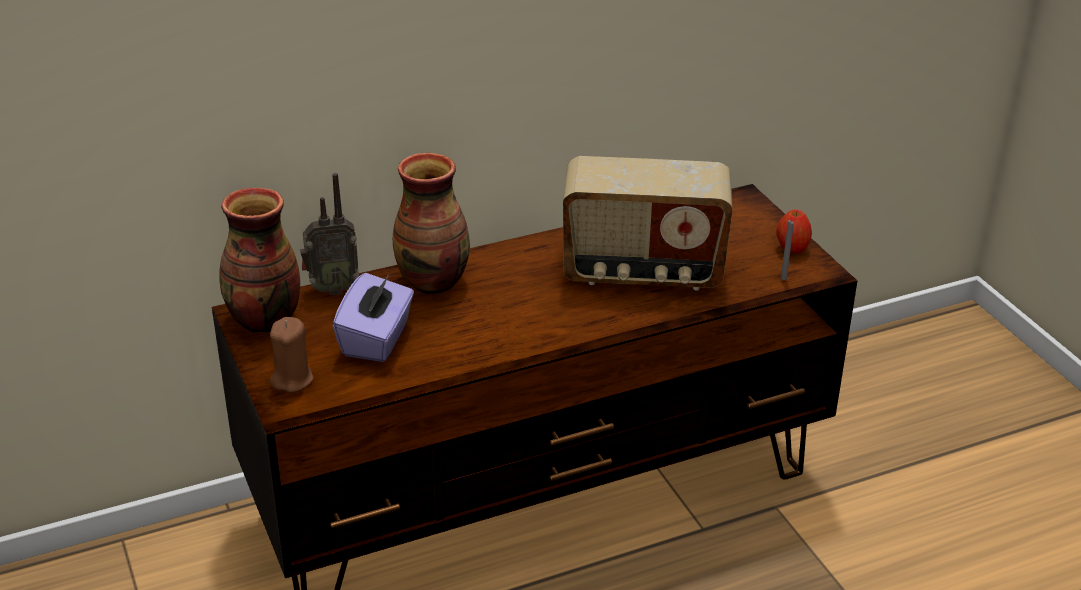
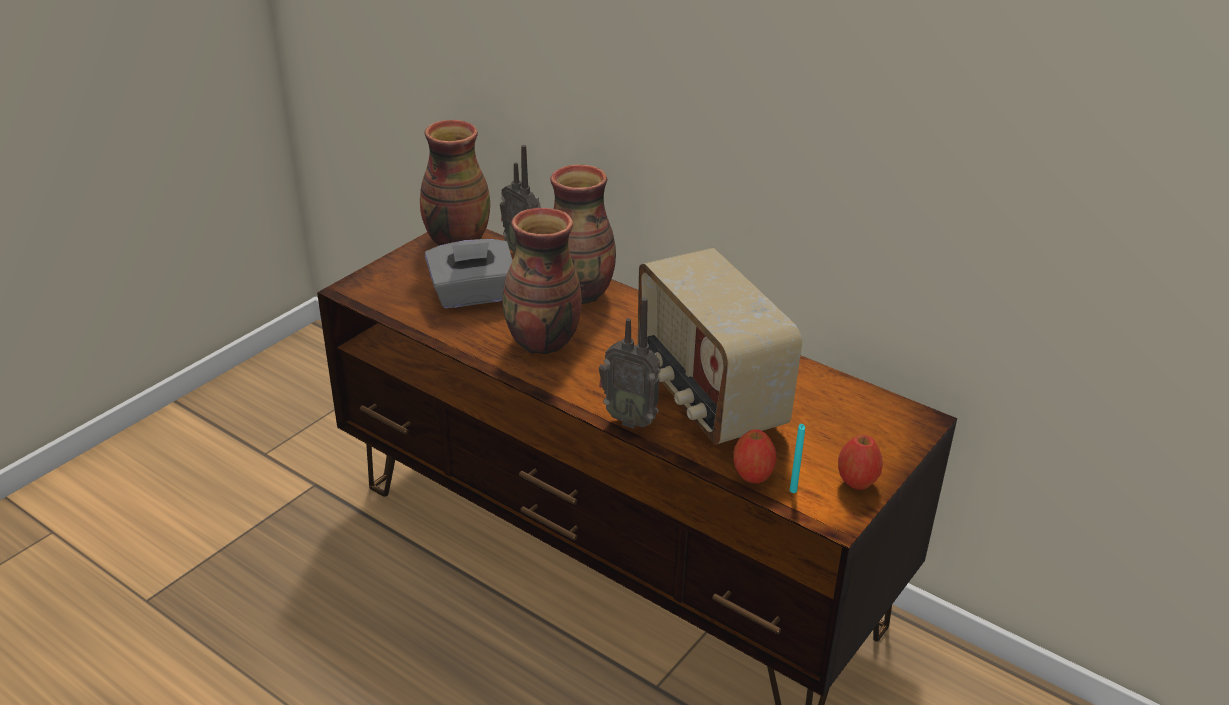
camera: 60 degrees right, 0 degrees up
(292, 379) = (390, 278): brown candle -> none
(377, 339) = (472, 295): purple tissue box -> grey tissue box
(492, 325) = (541, 342): none -> vase
(642, 317) = (630, 418): none -> radio
(754, 288) = (752, 475): none -> apple
(783, 278) = (793, 490): grey candle -> turquoise candle

